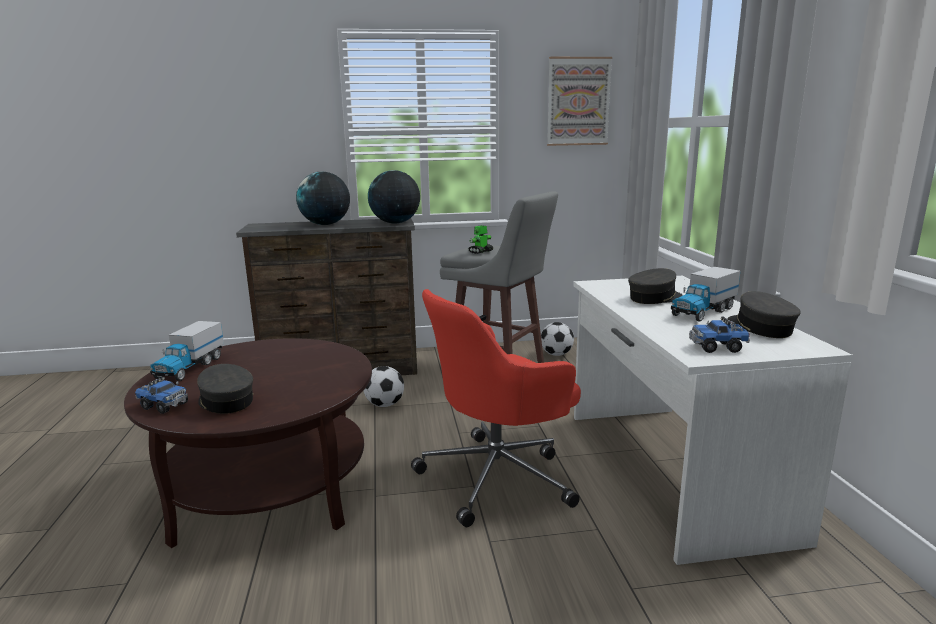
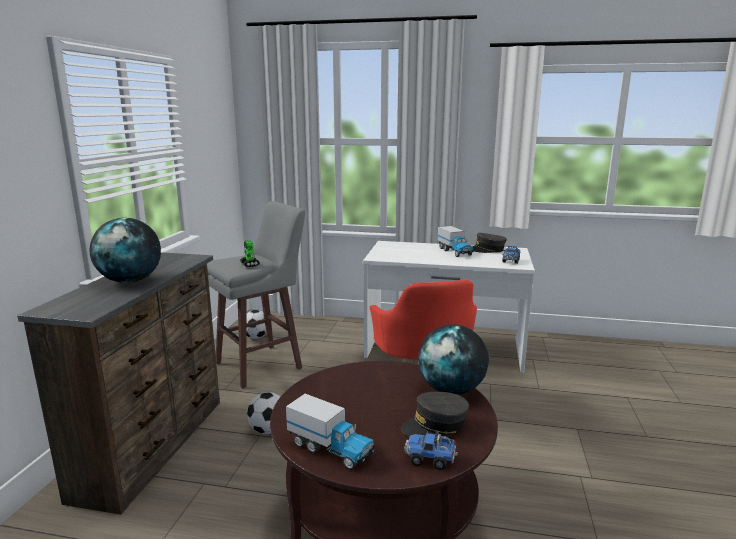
camera: 70 degrees left, 0 degrees up
(164, 406) = (430, 459): toy truck -> toy truck turned 120 degrees counterclockwise
(395, 223) = (184, 258): globe -> globe (451, 390)
(578, 102) = (215, 123): picture -> none
(654, 298) = (421, 253): grey cap -> none

